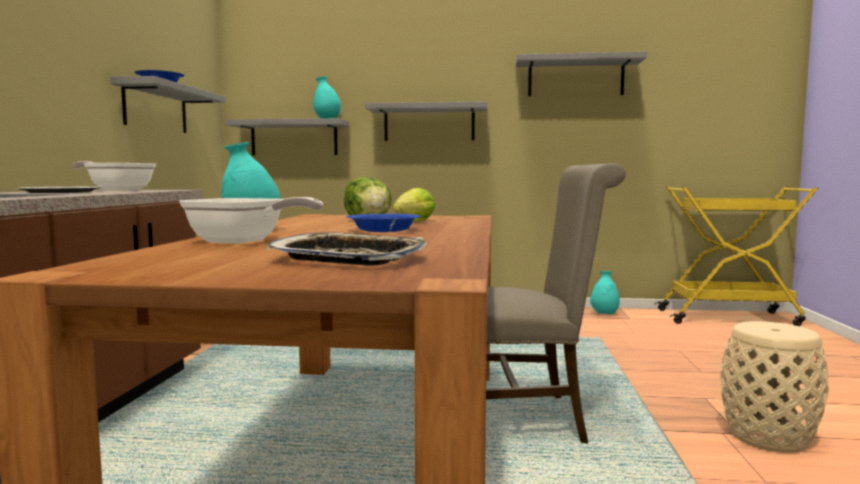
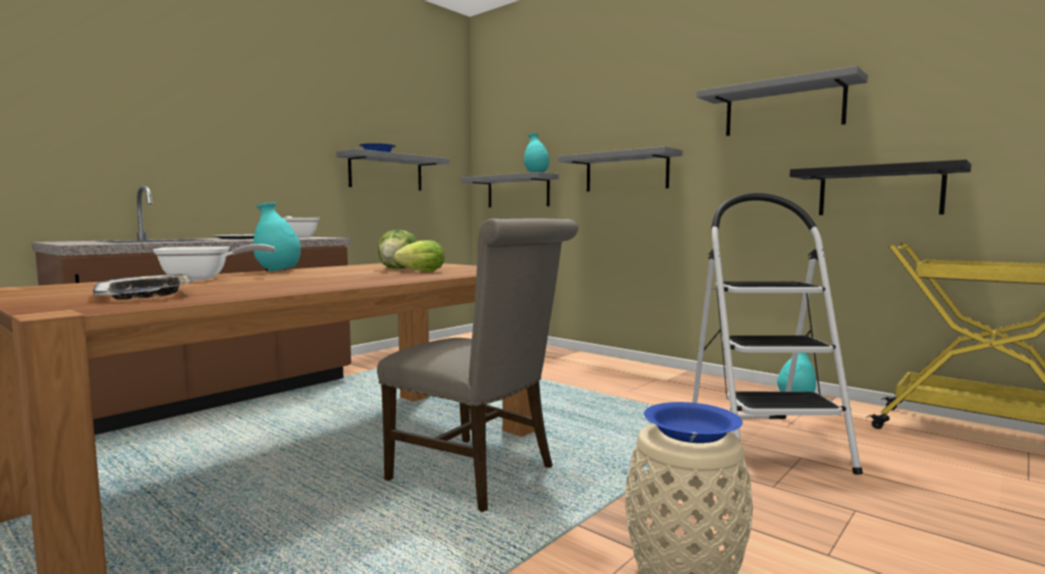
camera: 35 degrees right, 0 degrees up
(243, 242) = (204, 279): frying pan -> frying pan turned 75 degrees counterclockwise
(383, 230) = (340, 277): blue bowl -> blue bowl (691, 434)
(641, 345) = (764, 441): none -> step ladder
(647, 148) = (879, 191): none -> black shelf

